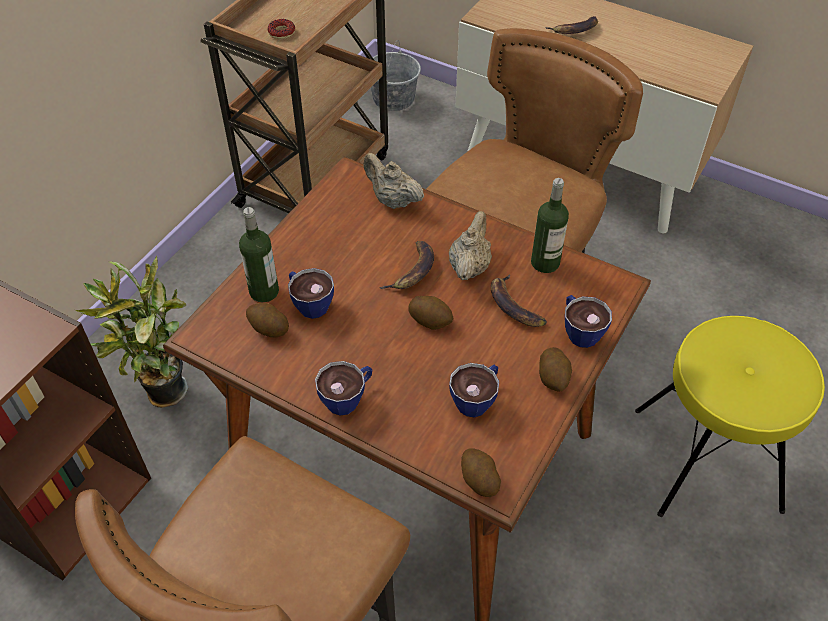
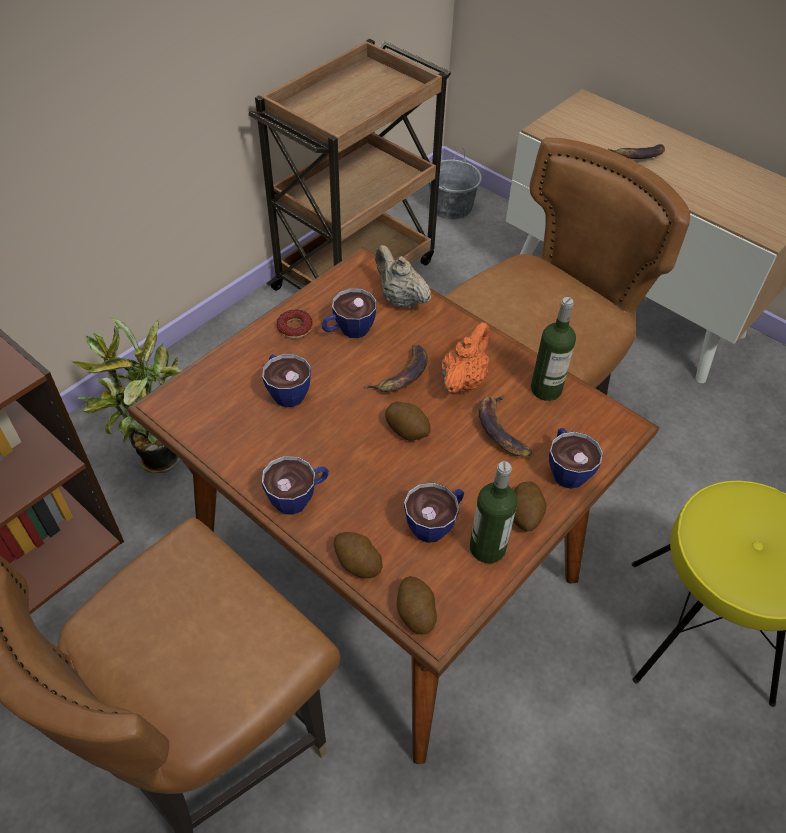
camera: 10 degrees right, 0 degrees up
(264, 291) = (243, 371): bottle -> bottle (487, 548)
(268, 328) = (236, 409): potato -> potato (357, 562)
(281, 32) = (331, 117): donut -> donut (295, 328)
(352, 238) = (348, 331): none -> cup
(469, 266) = (463, 380): beige teapot -> orange teapot

